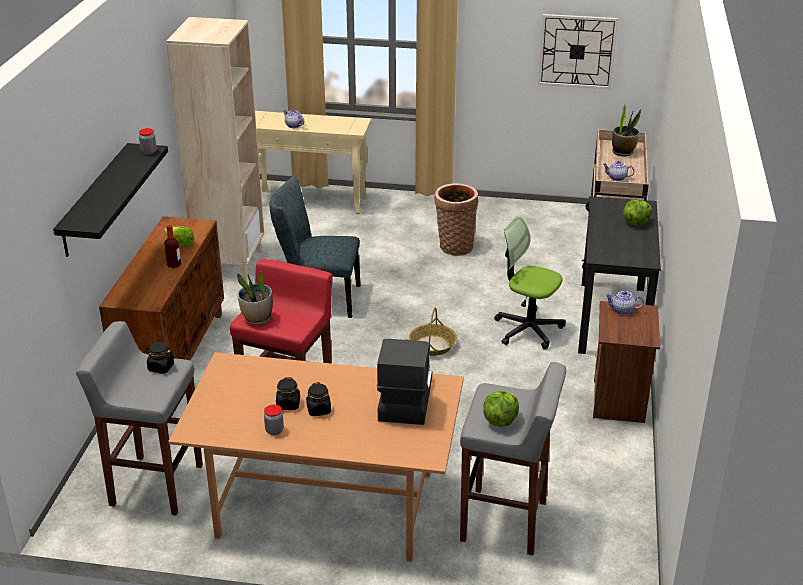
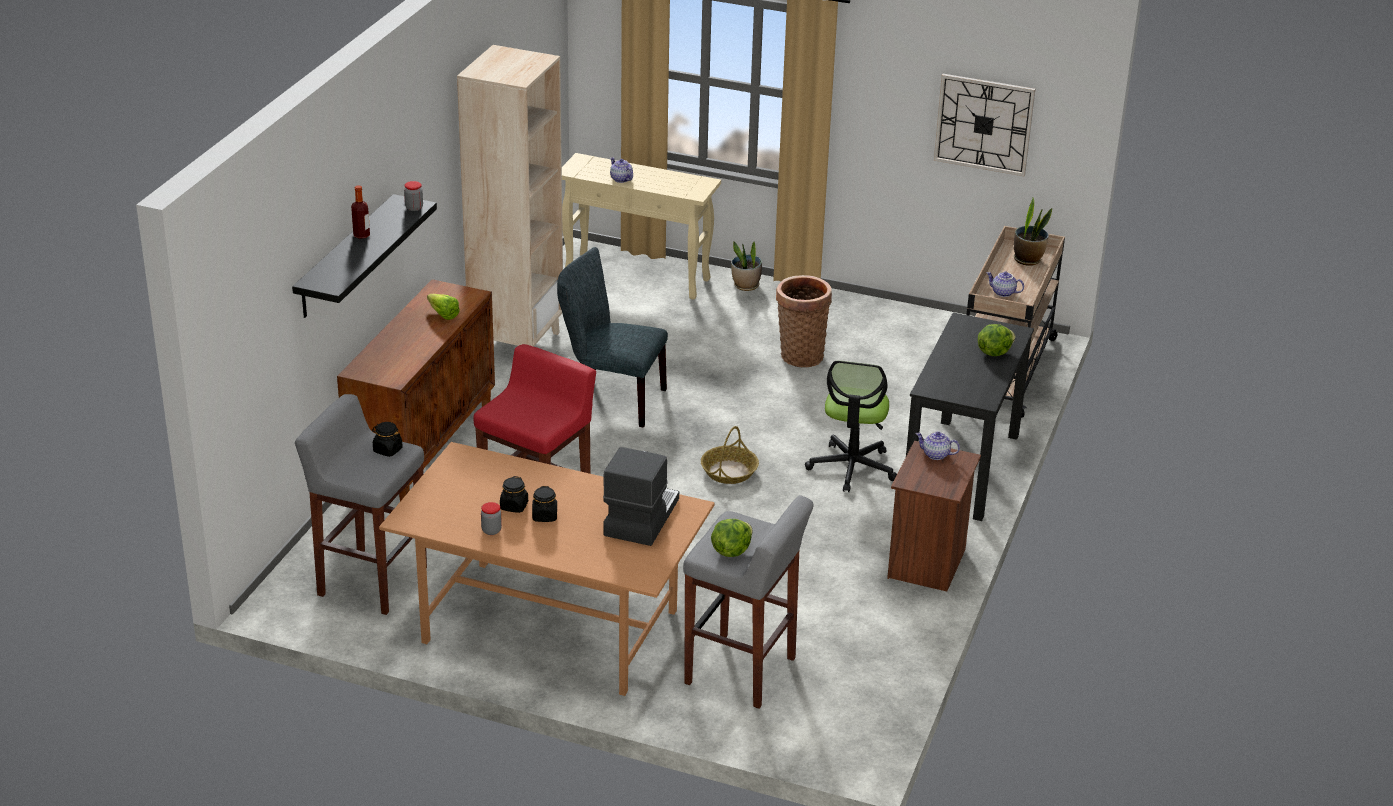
camera: 10 degrees right, 0 degrees up
(174, 265) = (430, 339): bottle -> bottle (361, 235)
(257, 318) = (505, 410): potted plant -> potted plant (746, 286)
(528, 329) = (852, 467): office chair -> office chair turned 120 degrees counterclockwise

